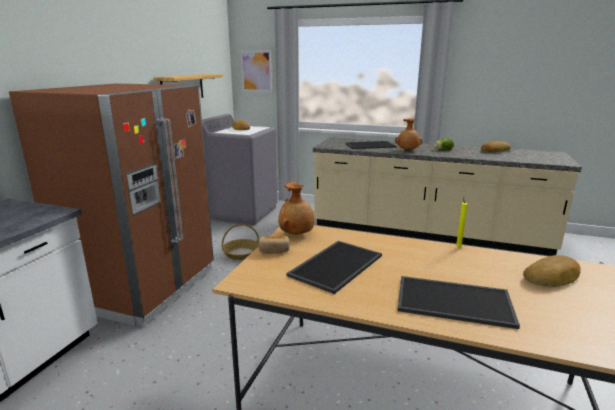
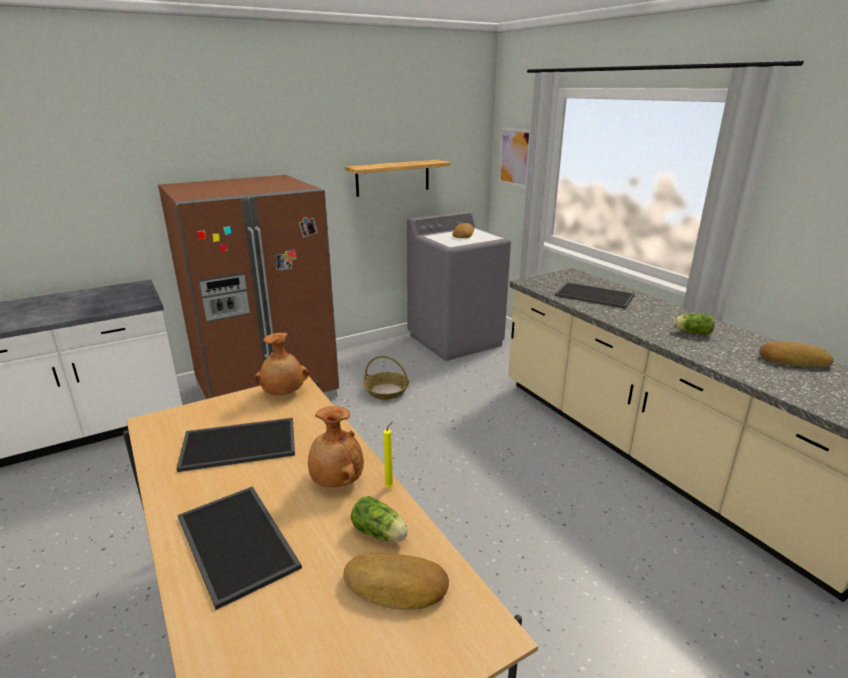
camera: 40 degrees right, 5 degrees up
(274, 250) = (231, 403): bread -> none
(407, 150) = (628, 319): brown vase -> brown vase (336, 481)
(500, 264) = (381, 534): none -> lettuce

